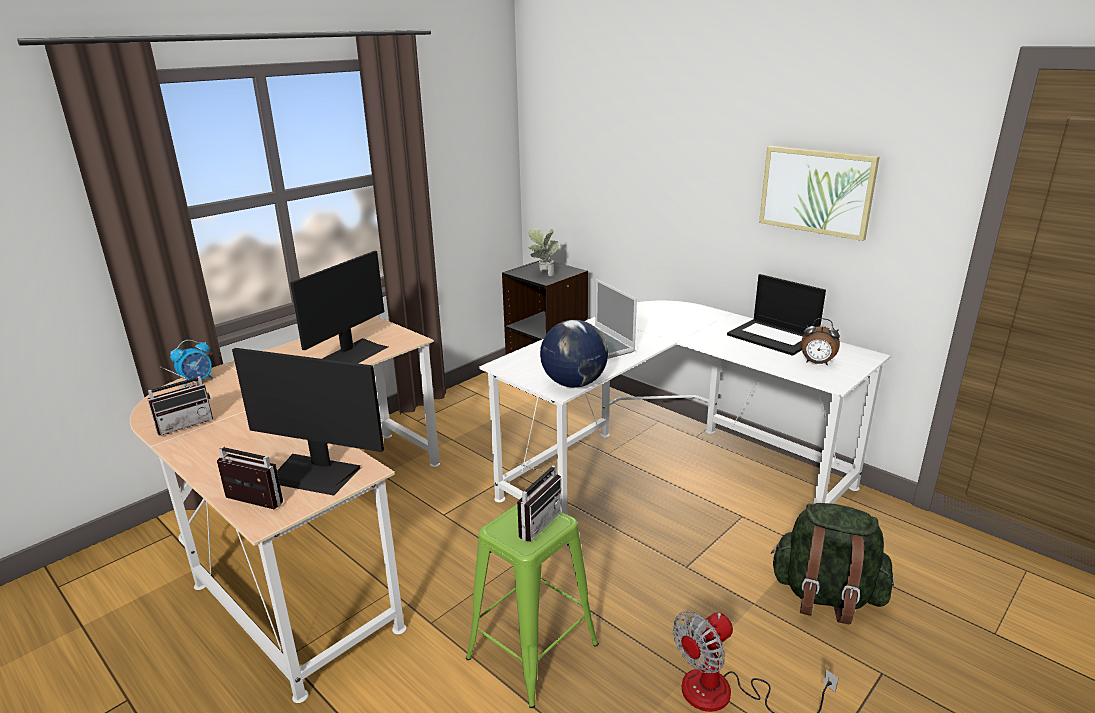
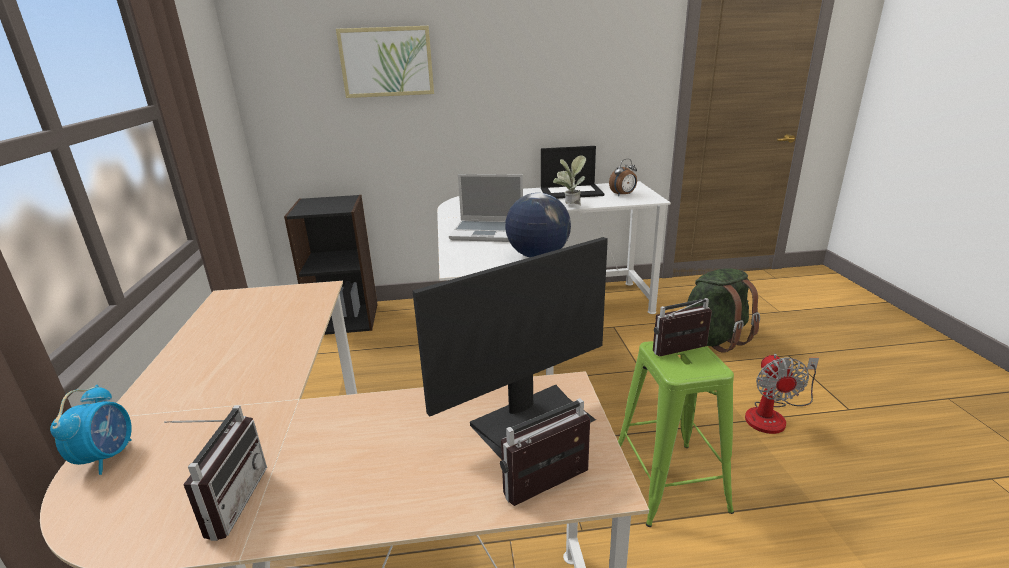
camera: 50 degrees left, 0 degrees up
(355, 353) = (284, 323): monitor -> none
(534, 522) = (682, 353): radio -> radio turned 90 degrees counterclockwise
(543, 274) = (329, 206): potted plant -> potted plant (569, 206)
(816, 191) = (573, 72): picture -> picture (386, 62)

